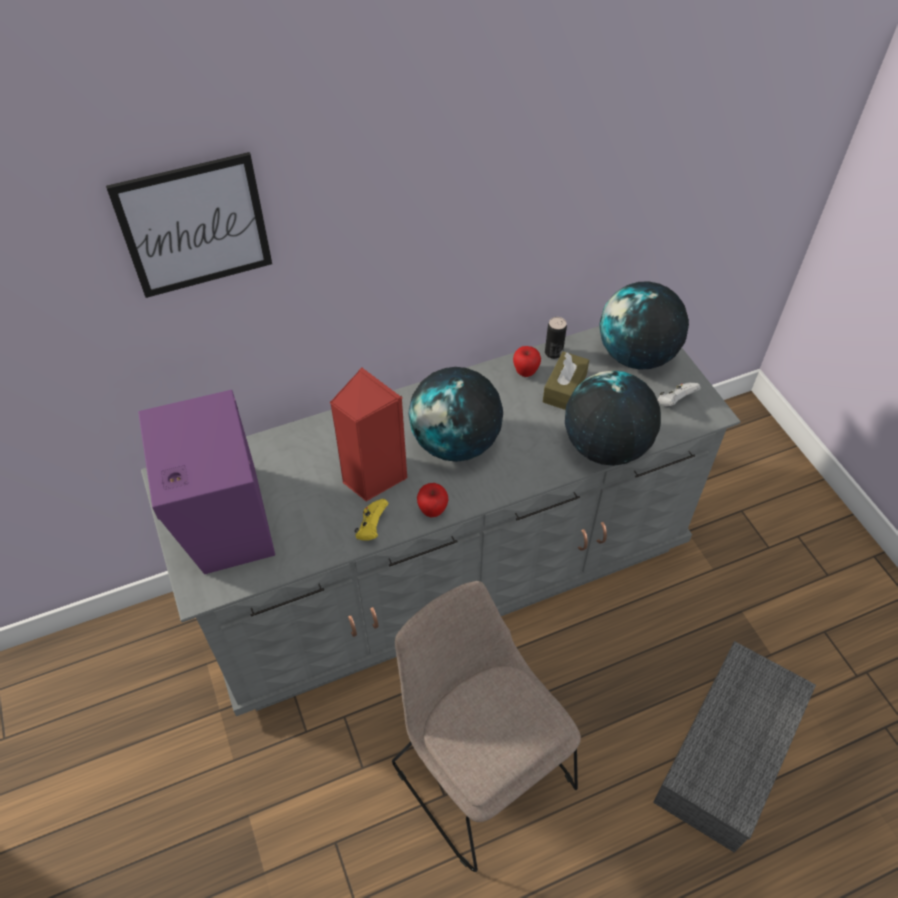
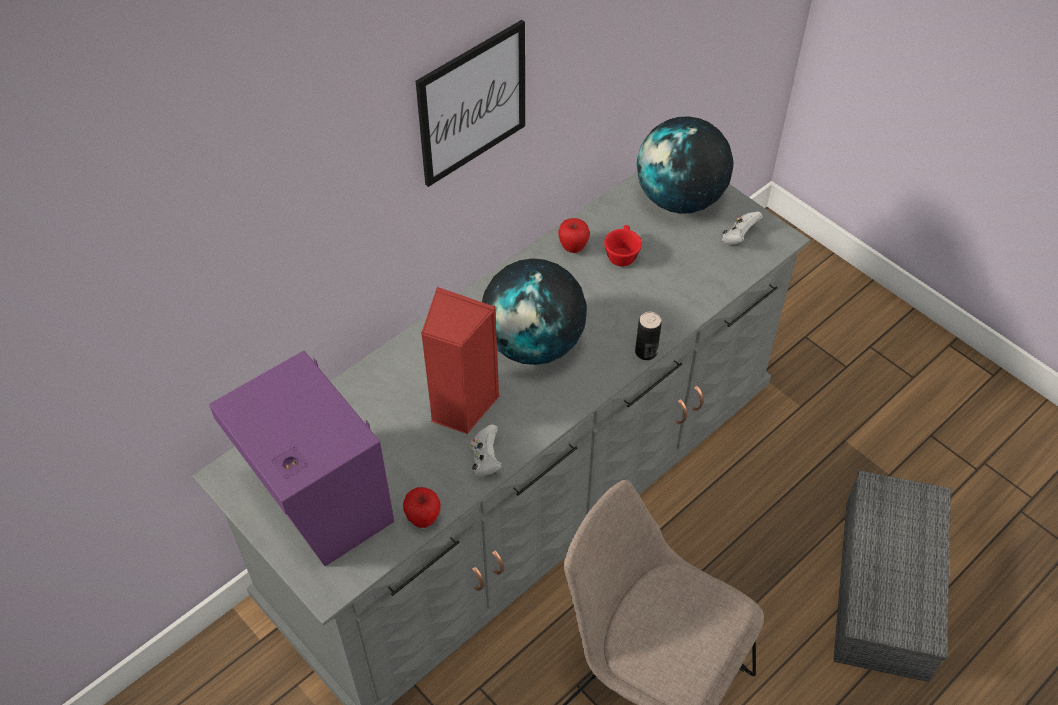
camera: 20 degrees left, 0 degrees up
(194, 226) = (240, 178): picture -> picture (472, 103)
(371, 528) = (485, 460): yellow game controller -> white game controller
(432, 510) = (542, 422): apple -> apple (423, 518)
(553, 353) = (593, 219): can -> can (646, 352)
(564, 388) = (621, 254): brown tissue box -> red cup
(605, 447) = (690, 304): globe -> none

